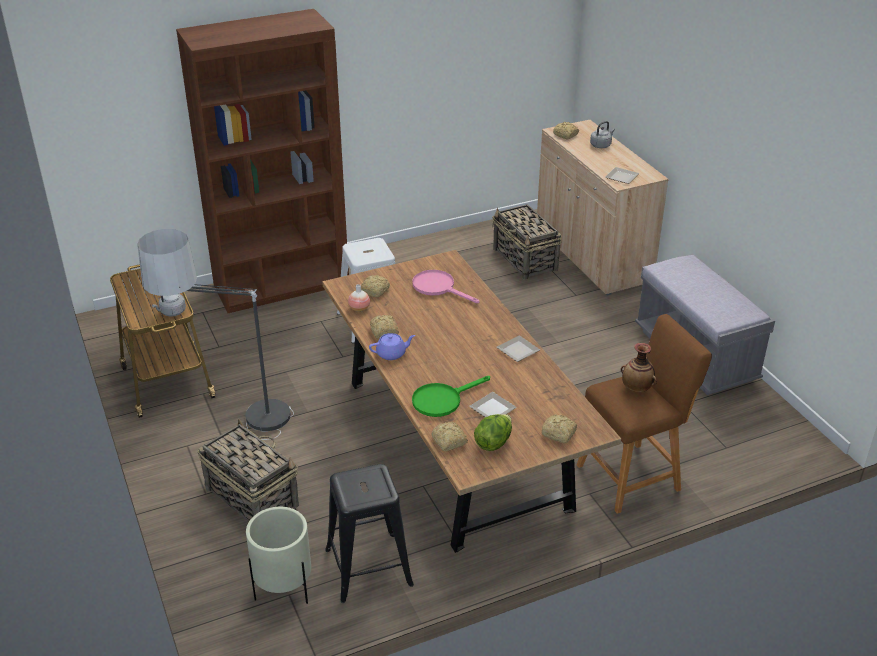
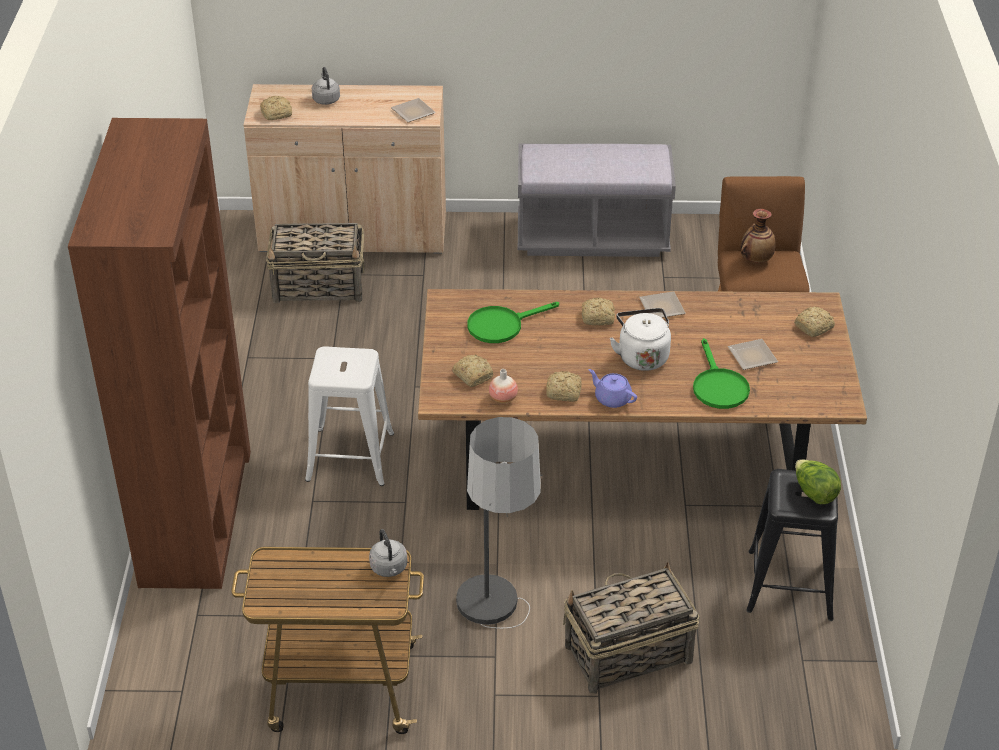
camera: 65 degrees left, 5 degrees up
(283, 589) = (793, 662): beige planter -> none
(392, 354) = (612, 398): purple teapot -> purple teapot turned 60 degrees counterclockwise
(438, 287) = (501, 325): pink frying pan -> green frying pan
(449, 442) = (790, 402): bread -> bread (599, 318)
(451, 355) = (642, 356): none -> white kettle
(493, 442) = (806, 373): lettuce -> lettuce (814, 493)

